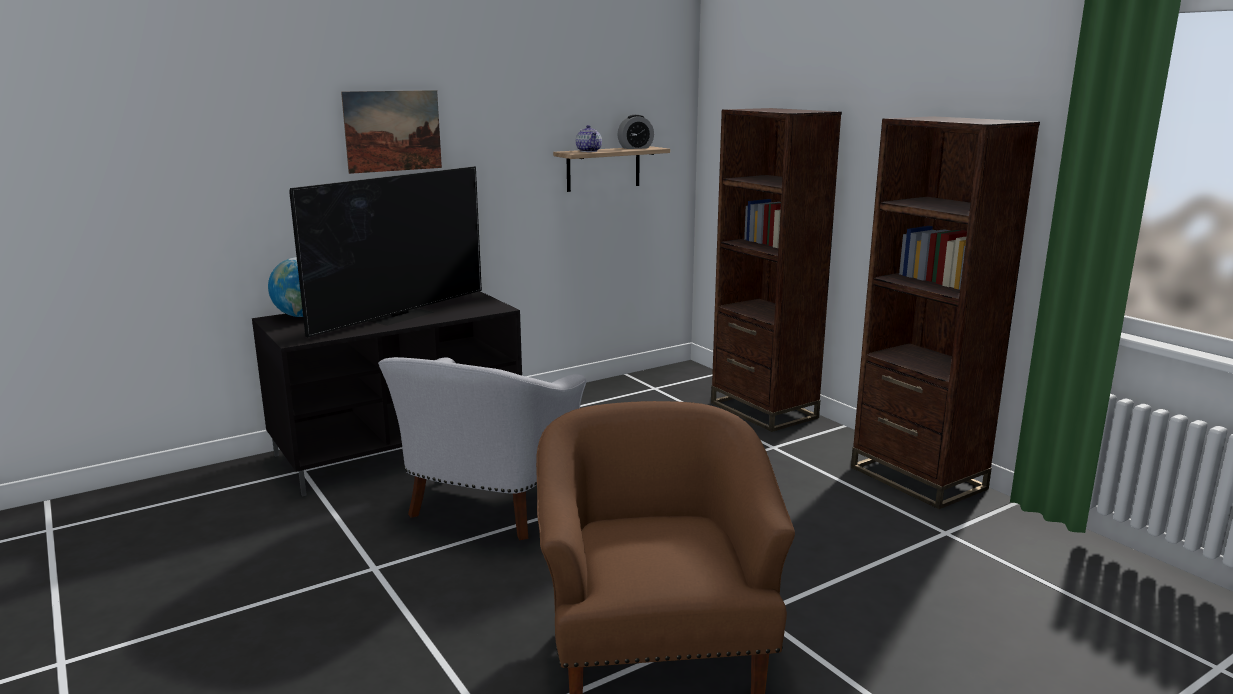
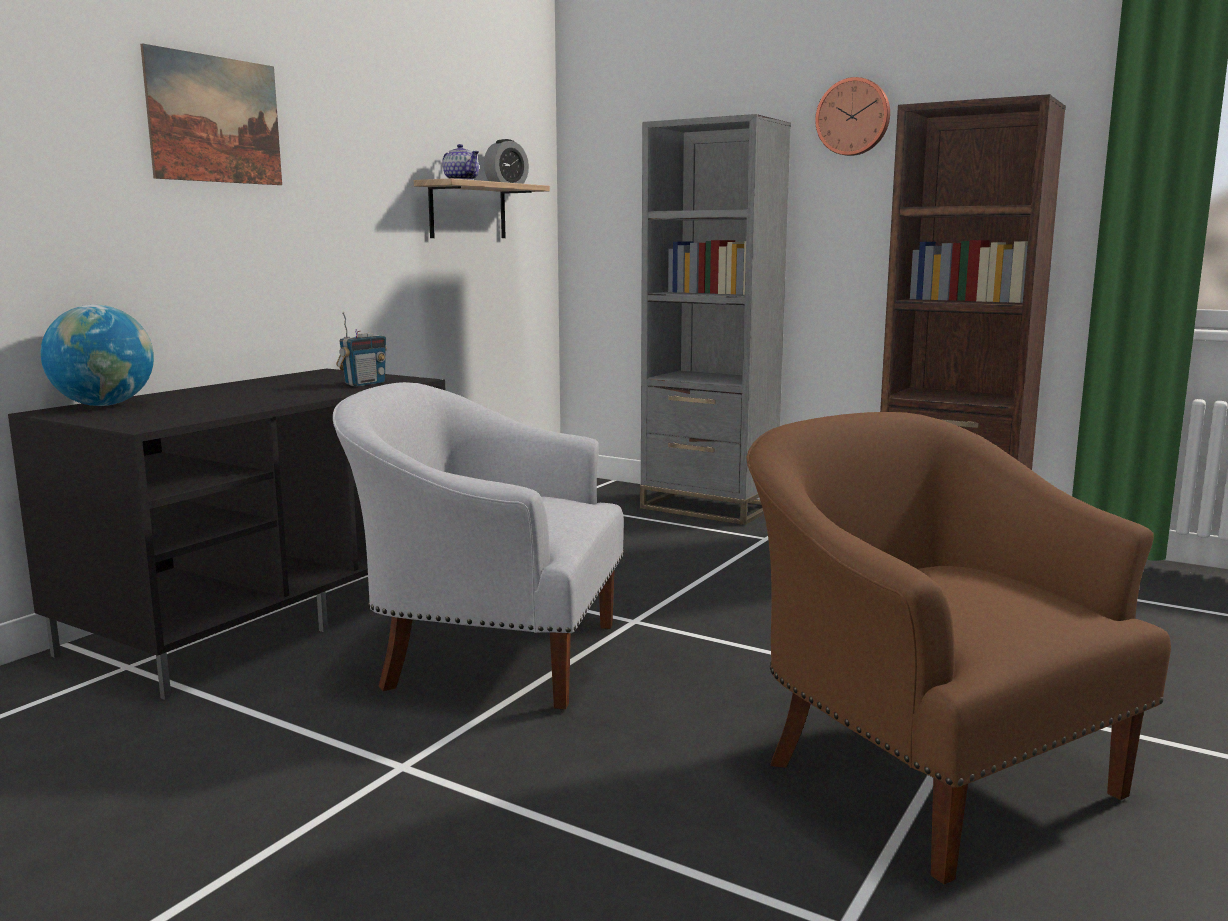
camera: 25 degrees left, 5 degrees down
(401, 315) = (276, 394): television -> none
(465, 310) = (364, 384): none -> radio
(489, 506) = (491, 655): white armchair -> white armchair turned 105 degrees clockwise
(763, 410) = (708, 507): brown bookcase -> grey bookcase
(887, 111) = (853, 117): none -> wall clock

